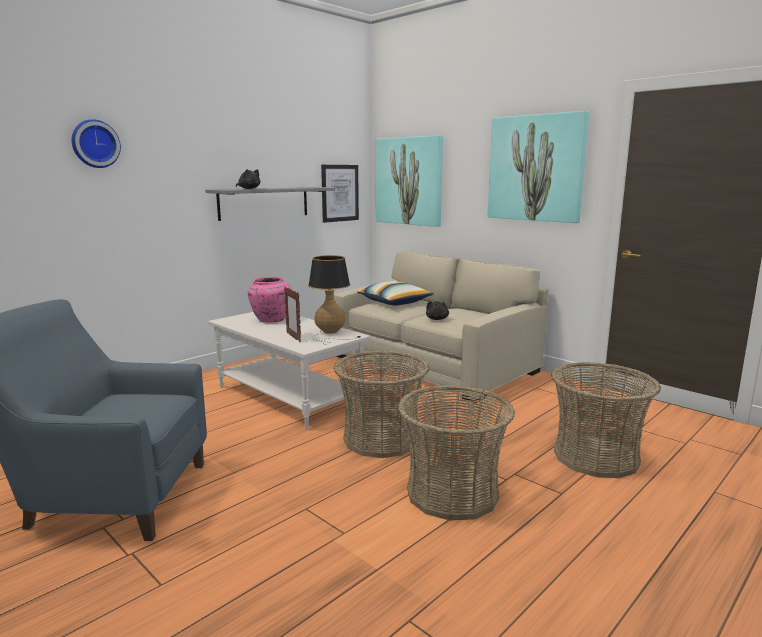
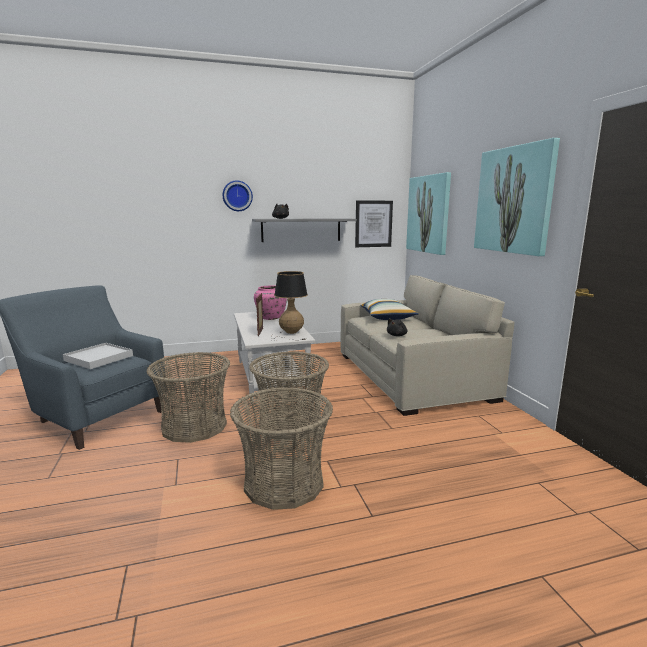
camera: 30 degrees right, 0 degrees up
(95, 144) = (172, 187): wall clock -> wall clock (237, 196)
(125, 405) = (98, 358): none -> white tray
(596, 457) = (451, 494): basket -> basket (194, 426)

